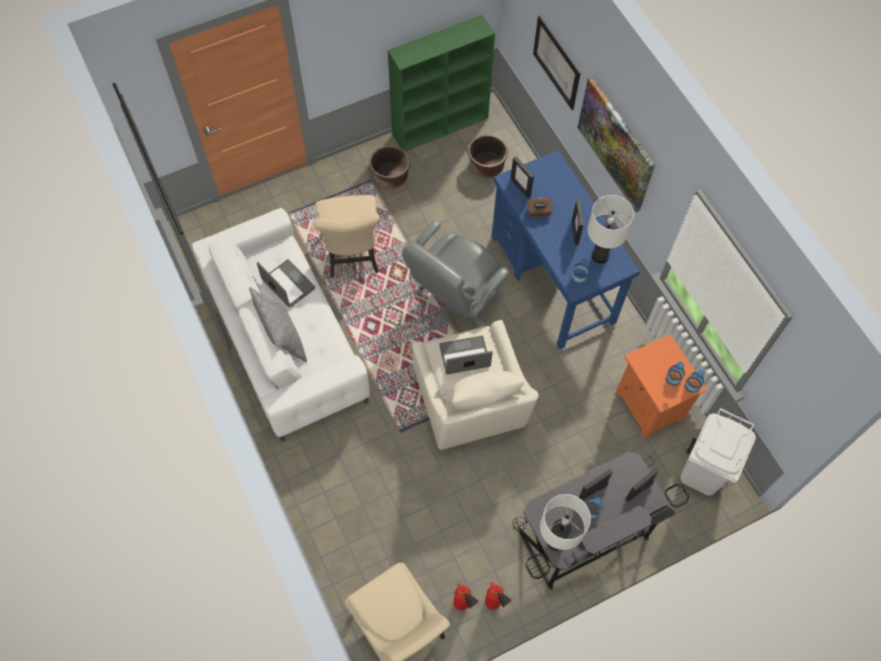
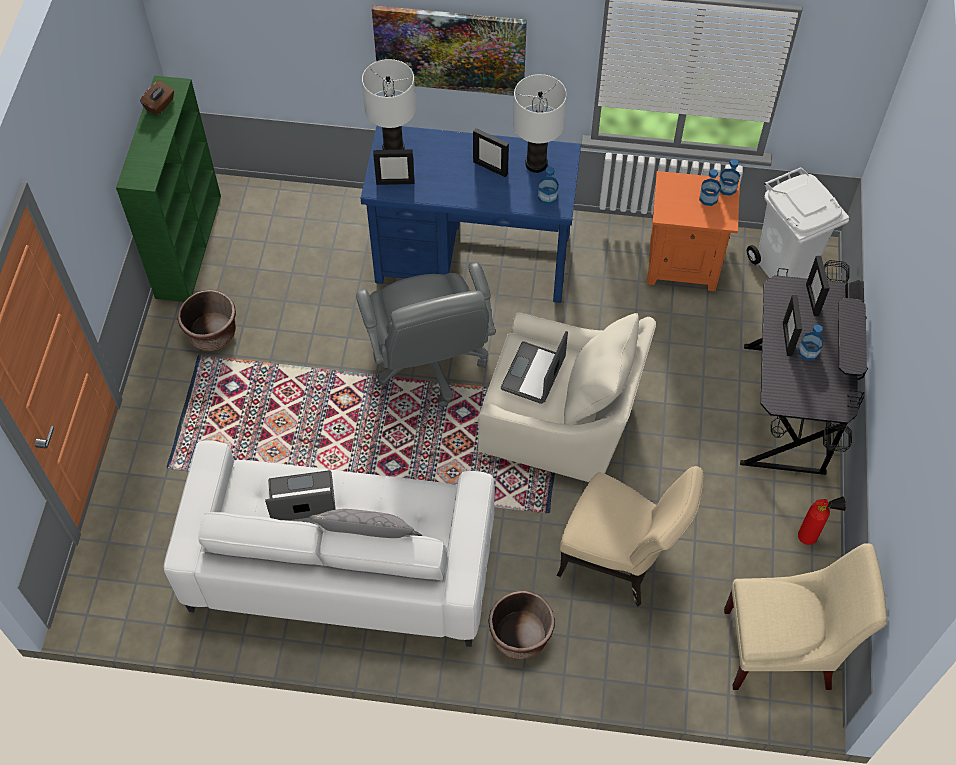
camera: 55 degrees left, 5 degrees down
(352, 255) = (283, 432): beige chair -> beige chair (619, 561)
(463, 606) = (794, 567): fire extinguisher -> none
(486, 166) = (281, 234): brown planter -> brown planter (520, 636)
(539, 212) = (440, 184): brown tissue box -> brown tissue box (160, 105)
(556, 62) = (300, 39): picture -> none
(556, 541) = (822, 402): white table lamp -> white table lamp (393, 149)

